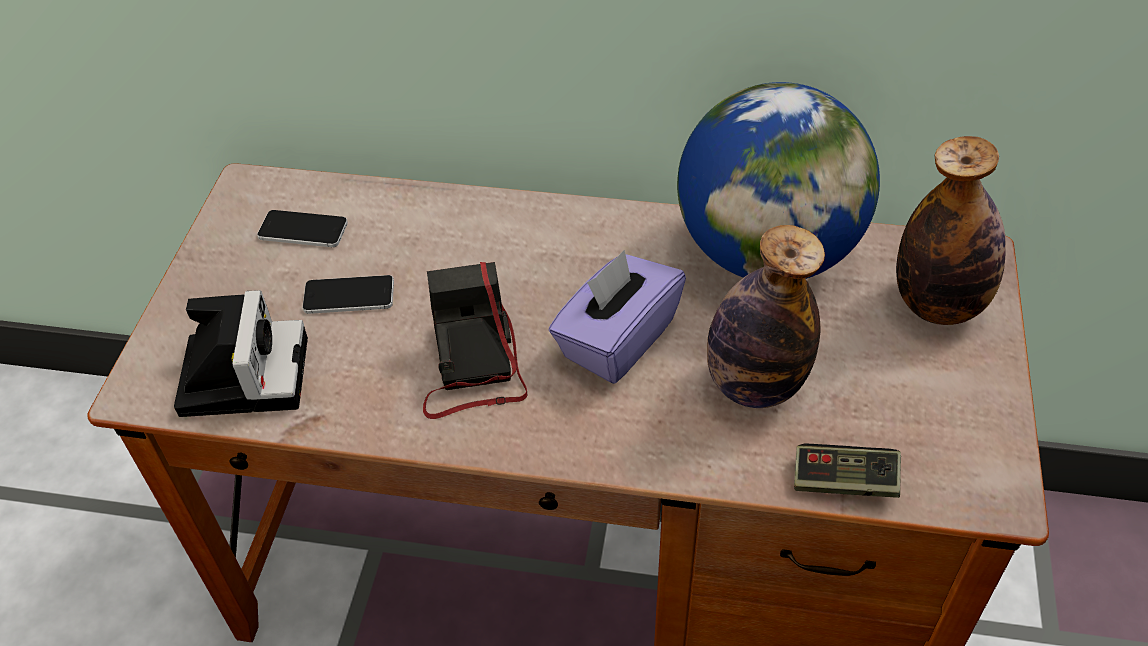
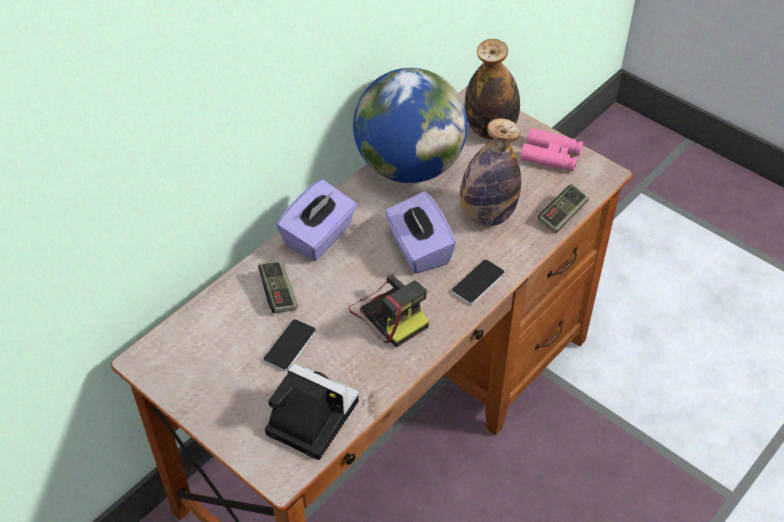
camera: 60 degrees left, 0 degrees up
(303, 230) = (213, 346): phone -> phone (478, 282)
(428, 242) = (278, 293): none -> game controller
(473, 367) = (389, 313): camera -> camera turned 150 degrees counterclockwise
(554, 230) = (319, 237): none -> purple tissue box
(962, 405) = (551, 156): none -> pink binoculars

